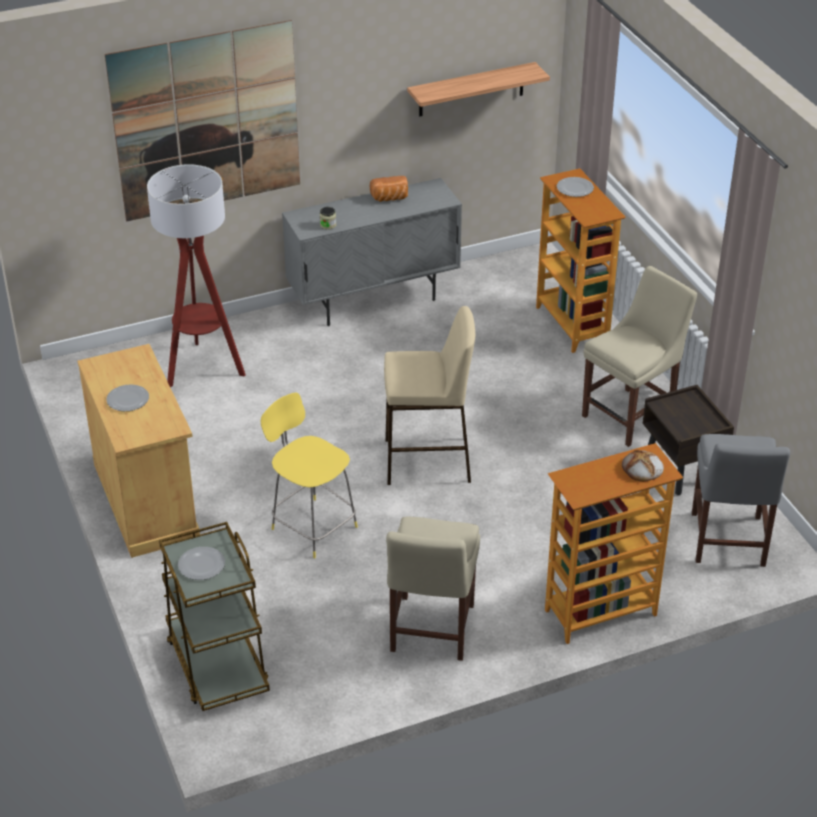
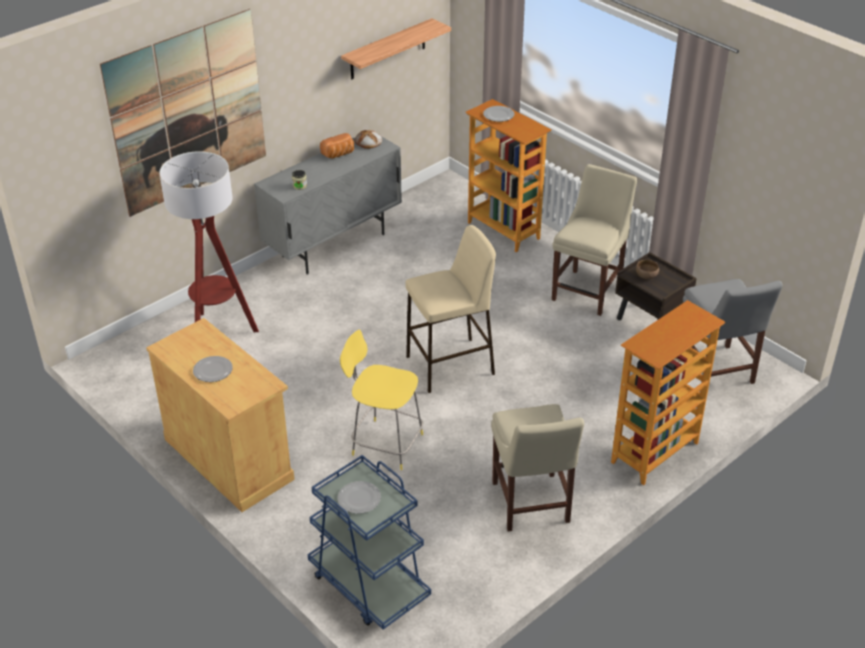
camera: 20 degrees left, 0 degrees up
(217, 664) = (368, 584): brown cart -> blue cart
(642, 469) = (691, 323): bread -> bread (368, 142)
(678, 410) = (646, 275): none -> brown bowl

